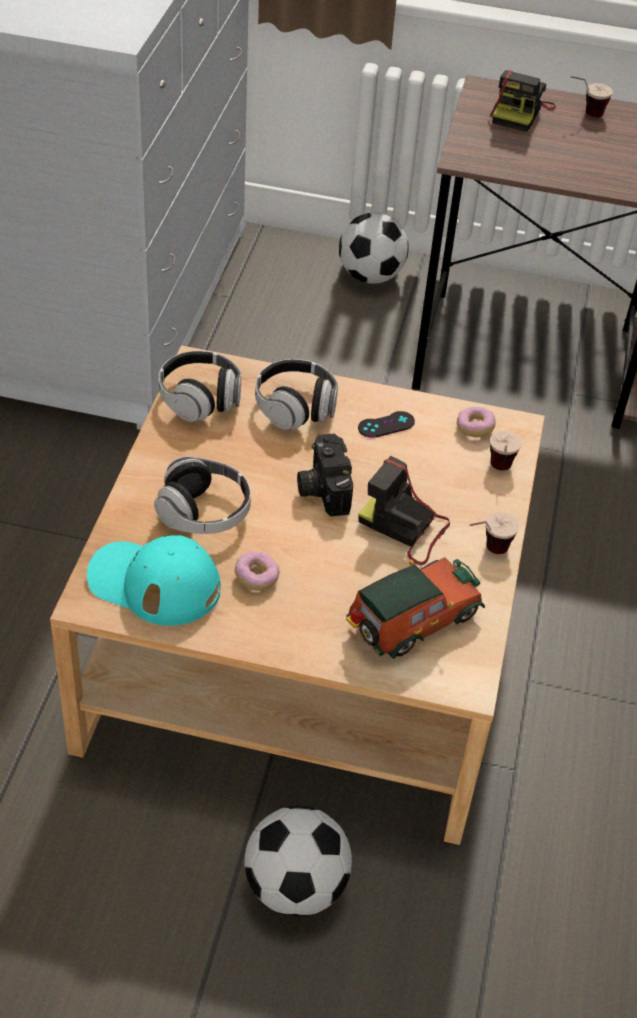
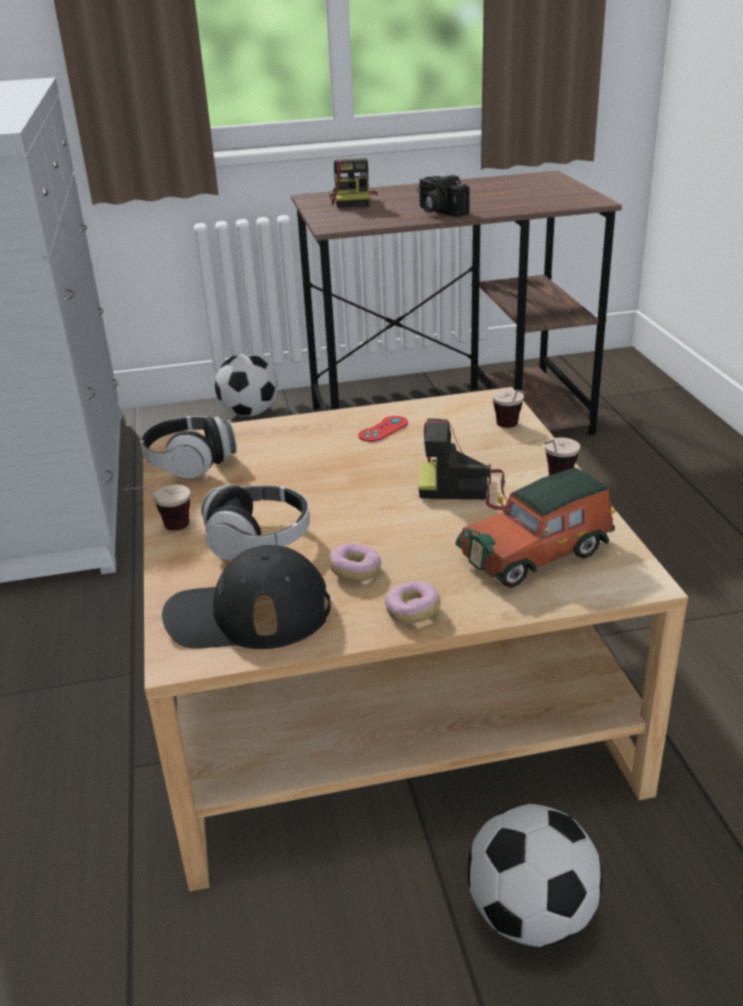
camera: 20 degrees left, 15 degrees down
(154, 583) = (247, 614): turquoise cap -> black cap
(295, 407) = (289, 442): headphones -> none
(322, 487) = (362, 486): camera -> camera (437, 211)
(386, 425) = (383, 429): black game controller -> red game controller
(410, 621) = (538, 553): toy car -> toy car turned 150 degrees counterclockwise
(474, 428) = (462, 409): donut -> donut (413, 612)
(584, 114) = (403, 192): cup -> cup (163, 530)

